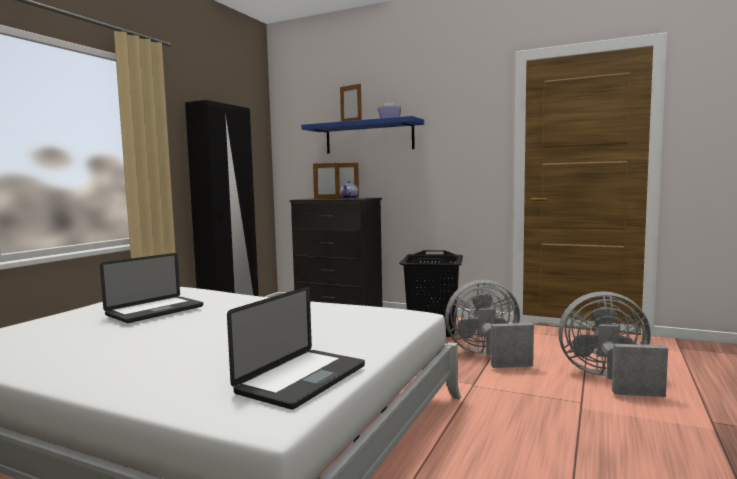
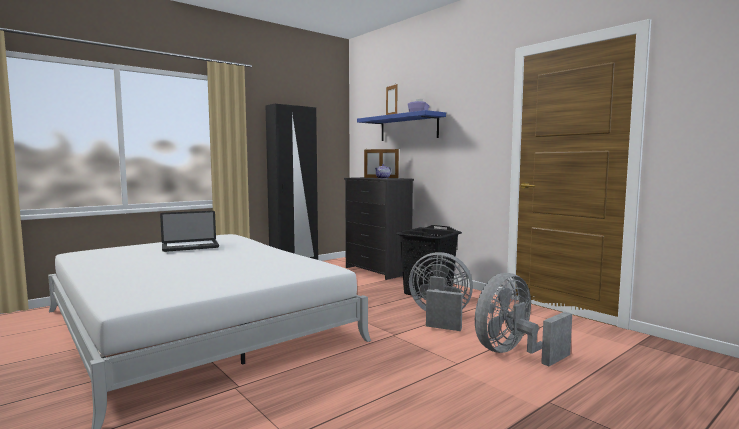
camera: 25 degrees right, 0 degrees up
(302, 379) = (179, 292): laptop -> none
(608, 379) = (513, 353): grey fan -> grey fan turned 75 degrees counterclockwise

